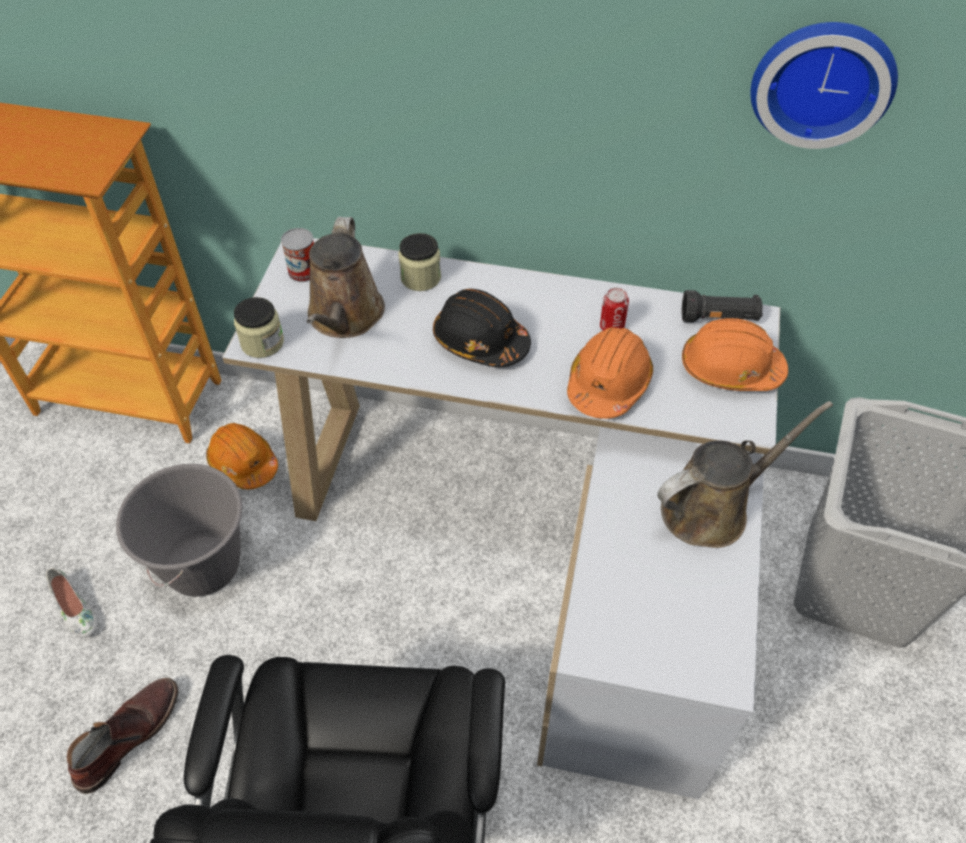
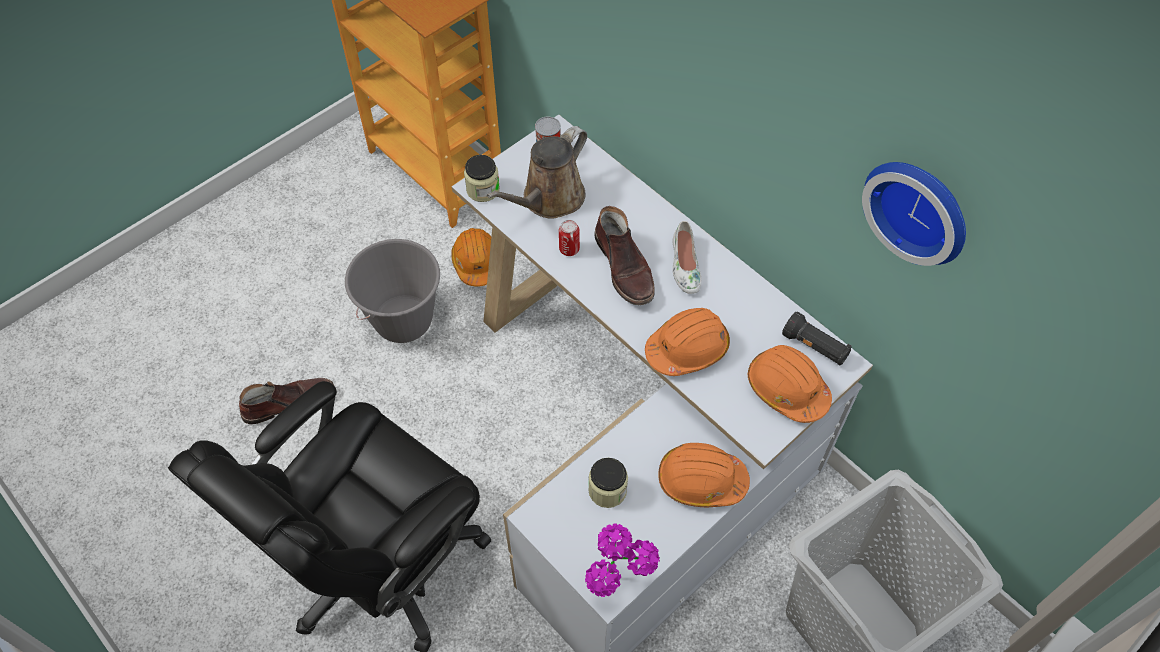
camera: 35 degrees right, 5 degrees up
(74, 609) = (309, 302): white shoe -> white shoe (684, 265)
(420, 277) = (623, 197): jar -> jar (607, 490)
(480, 341) = (625, 267): black hard hat -> brown boot
(611, 327) = (727, 309): can -> can (569, 249)
(712, 508) = (701, 480): brown watering can -> orange hard hat
(732, 666) = (619, 587): none -> potted plant

